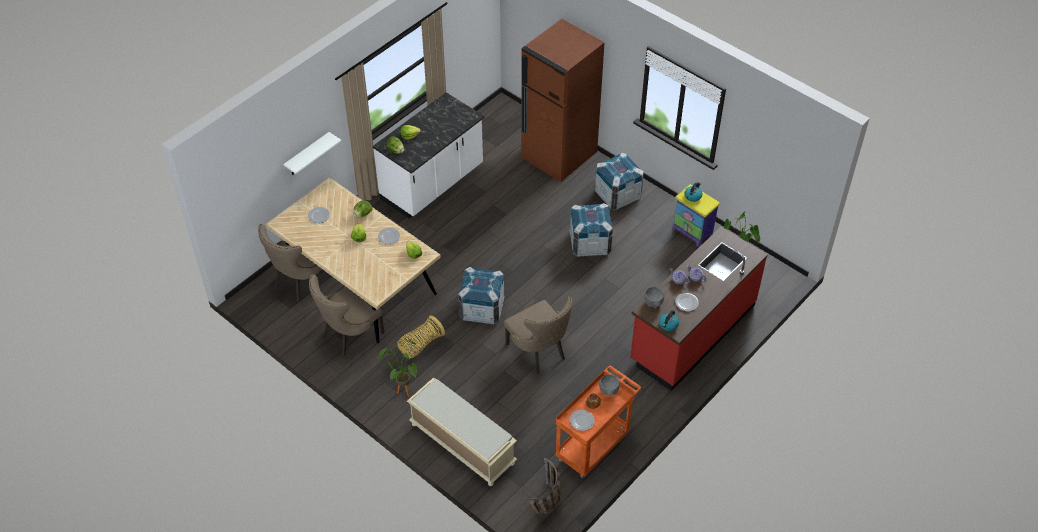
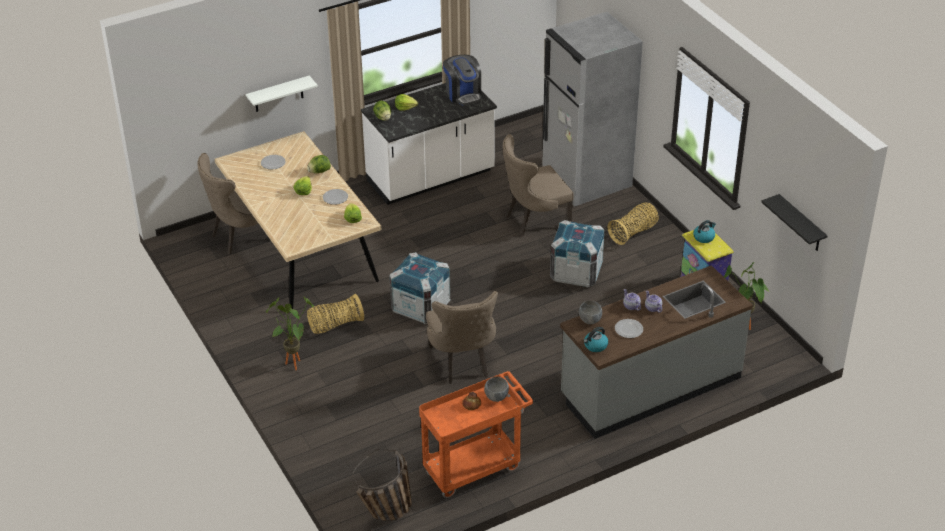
camera: 20 degrees right, 10 degrees down
(349, 334) = (265, 297): beige chair -> beige chair (534, 220)
(451, 111) = (463, 94): none -> coffee machine
(461, 444) = (328, 429): beige bench -> none
(559, 154) = (587, 180): brown fridge -> grey fridge
(581, 421) = (449, 419): plate -> none
(617, 195) = (633, 232): crate -> basket
(692, 332) = (650, 387): red counter -> grey counter
(785, 178) = (801, 224): none -> black shelf

